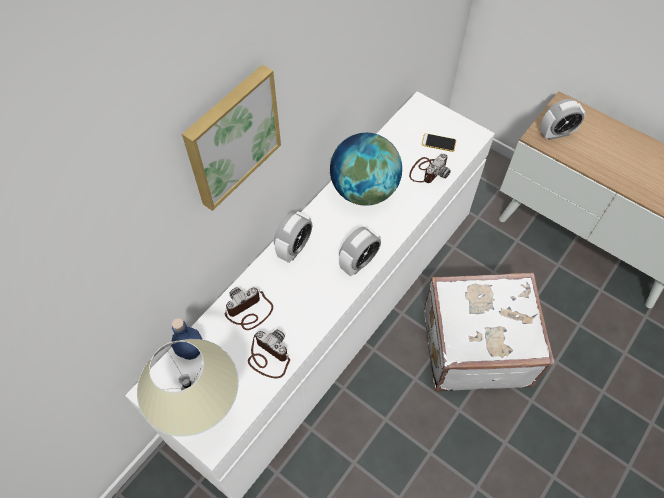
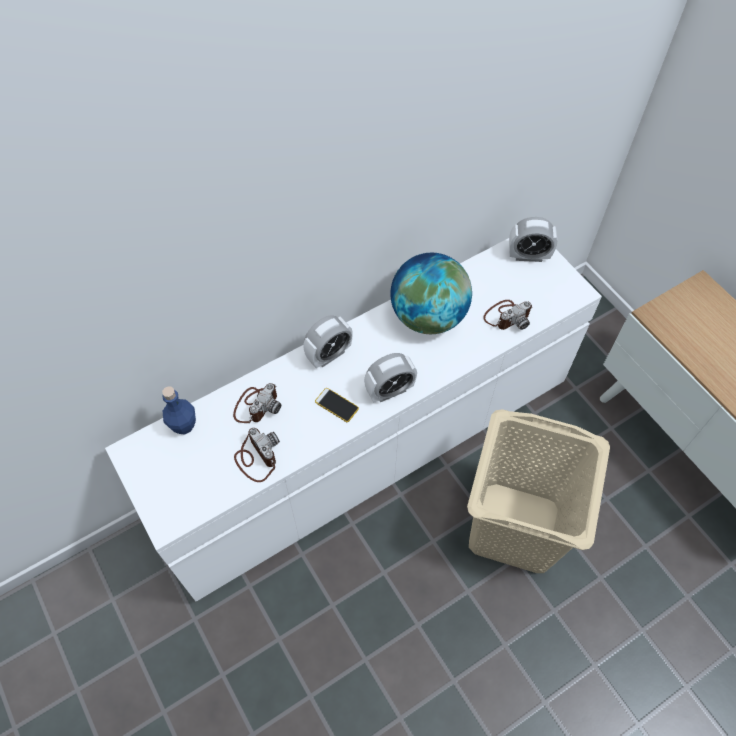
camera: 20 degrees right, 0 degrees up
(205, 416) = (171, 494): beige table lamp -> none
(231, 137) = (266, 217): picture -> none
(249, 311) = (256, 405): camera -> camera turned 135 degrees clockwise
(438, 143) = (532, 289): phone -> phone (336, 405)
(474, 345) = (513, 527): white suitcase -> beige laundry basket
(556, 133) = (678, 317): alarm clock -> alarm clock (528, 256)

